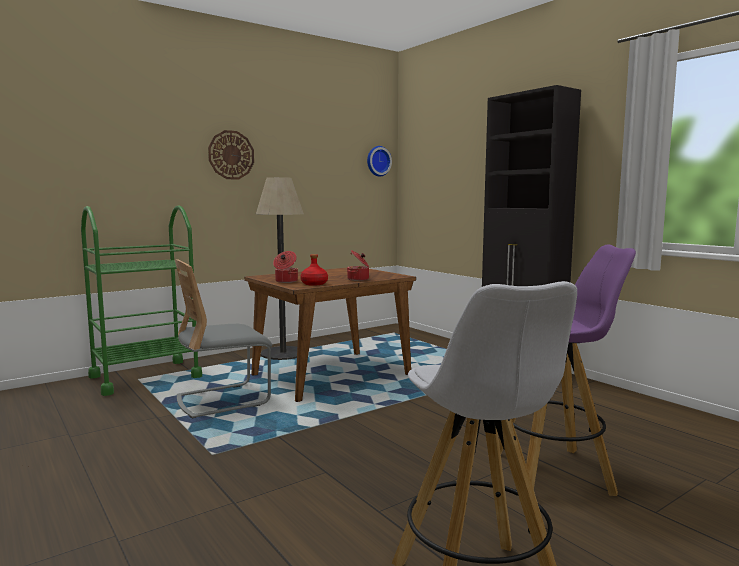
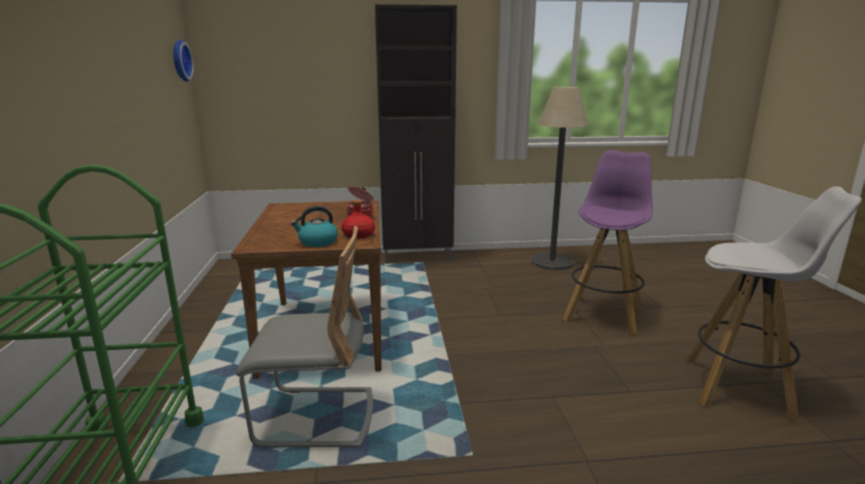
camera: 60 degrees left, 10 degrees up
(223, 400) = (315, 417): grey chair -> grey chair turned 90 degrees counterclockwise
(231, 155) = (67, 59): wall clock -> none
(283, 354) = (208, 341): floor lamp -> floor lamp (552, 261)
(286, 281) = (317, 242): cooking pot -> kettle

